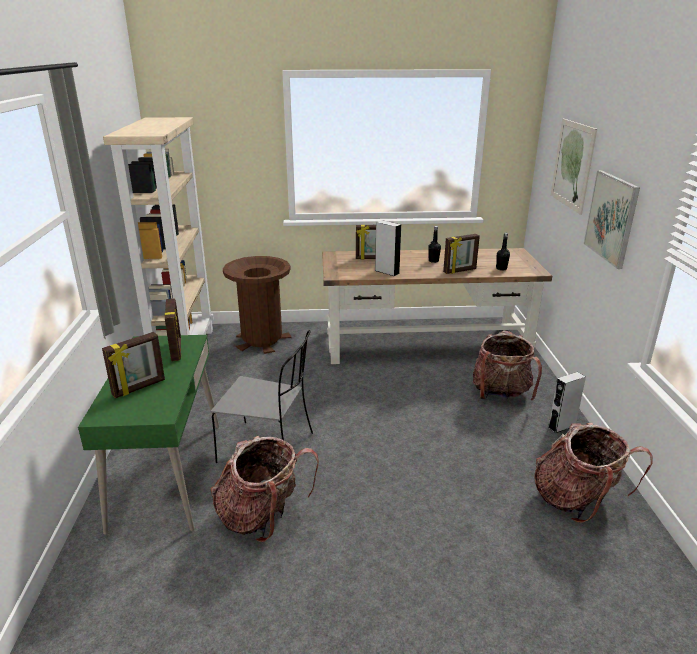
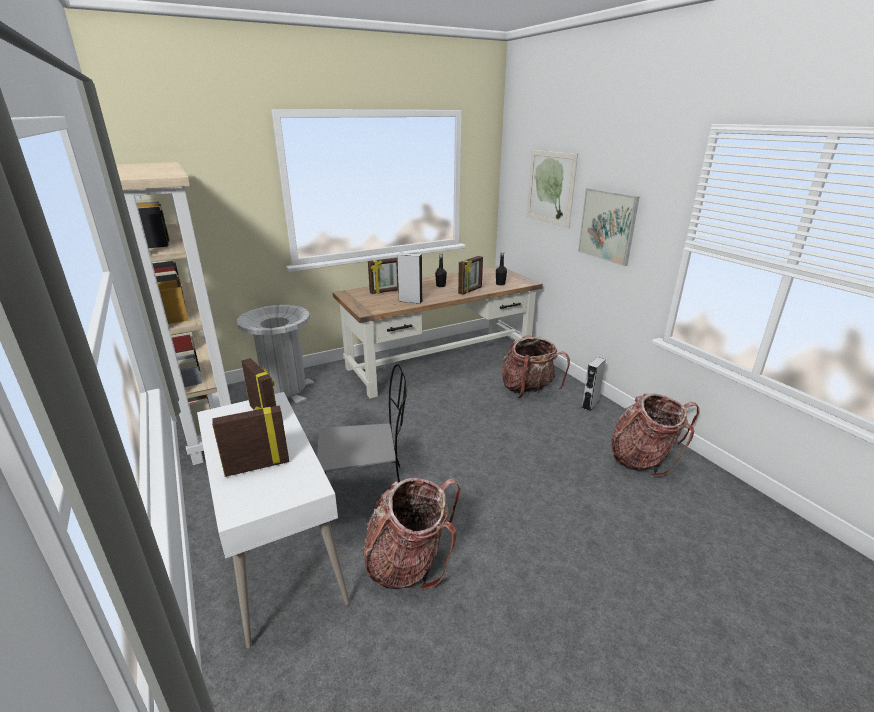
camera: 25 degrees left, 0 degrees up
(139, 388) = (257, 466): picture frame -> picture frame turned 135 degrees counterclockwise
(167, 474) = (277, 554): green desk -> white desk
(262, 340) = (285, 391): brown trash can -> grey trash can

